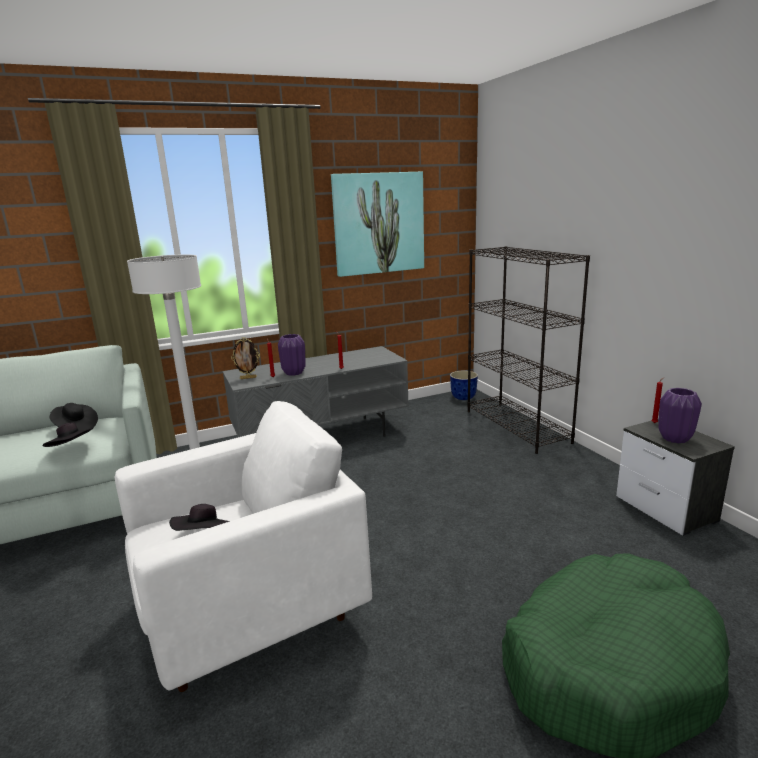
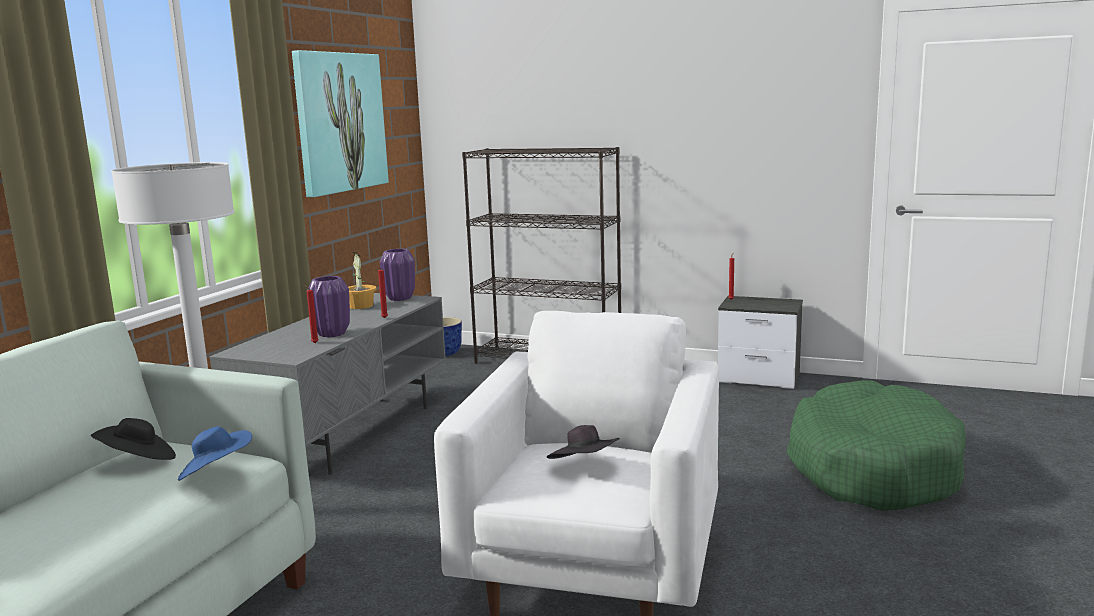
camera: 45 degrees left, 5 degrees down
(72, 448) = (216, 473): black hat -> blue hat
(248, 378) = (279, 351): picture frame -> none
(352, 355) = (360, 306): none -> potted plant
(674, 438) = (762, 304): purple vase -> purple vase (399, 298)

